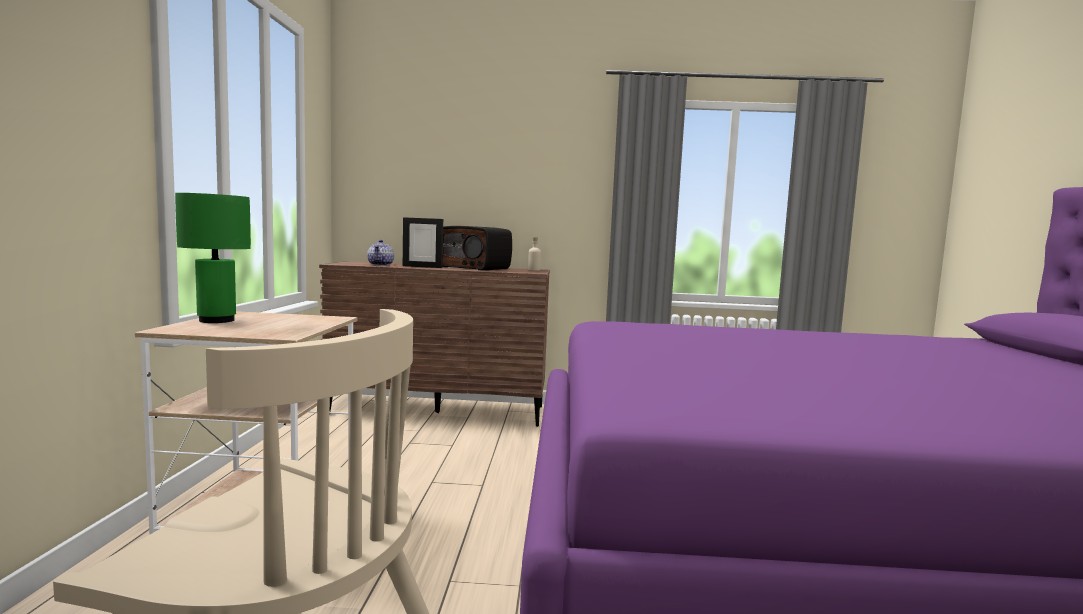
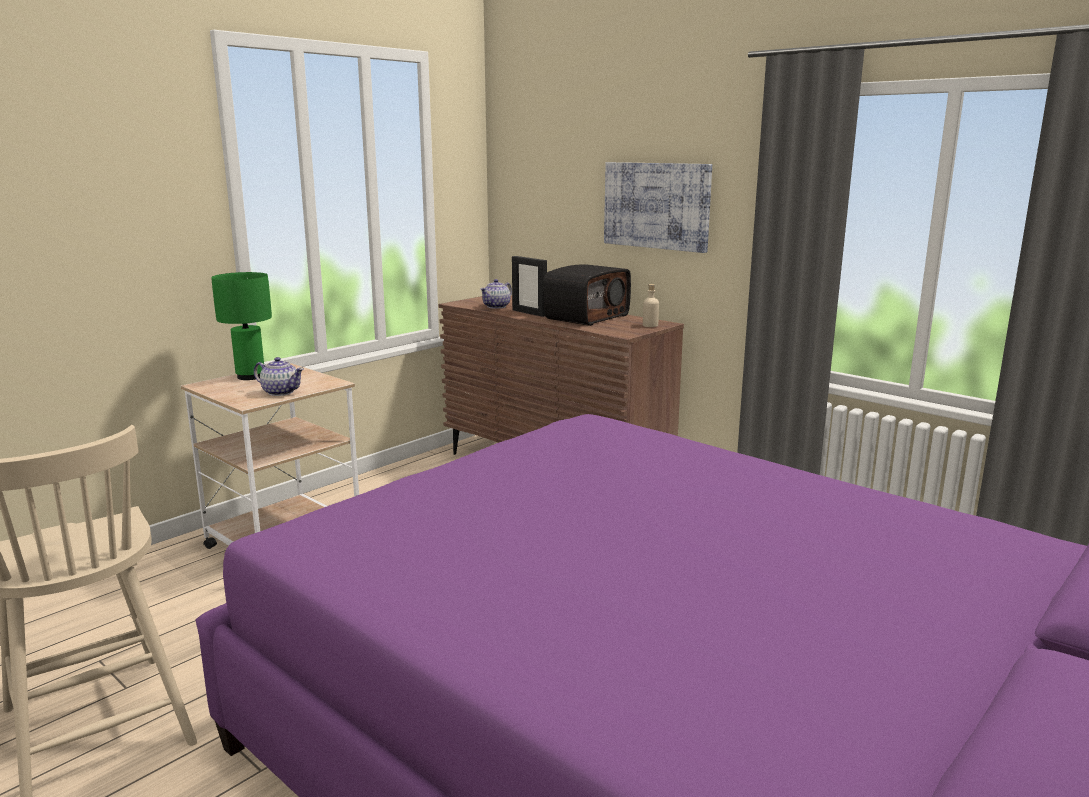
camera: 40 degrees right, 10 degrees up
(297, 326) = (280, 392): none -> teapot
(474, 268) = (586, 317): radio -> radio turned 120 degrees counterclockwise
(518, 181) = (656, 205): none -> picture

